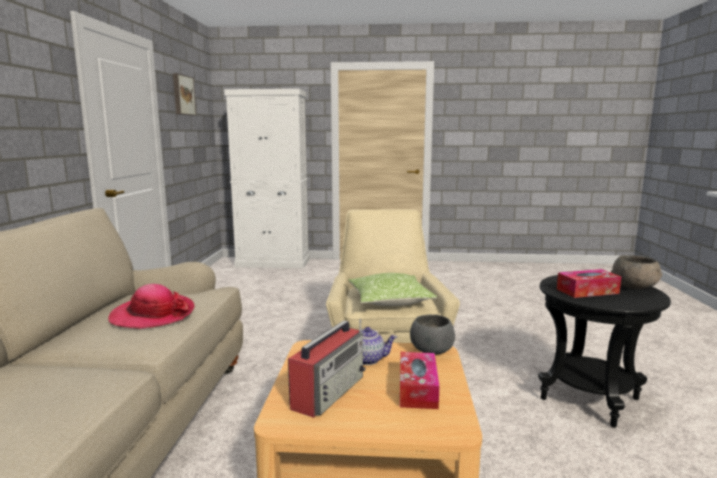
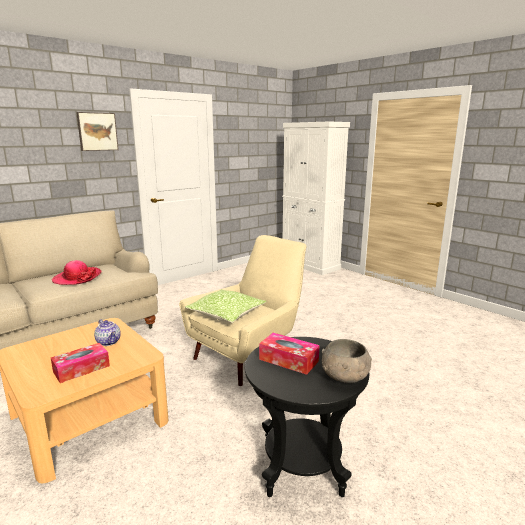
camera: 45 degrees right, 5 degrees up
(182, 95) = (247, 129): picture -> picture (97, 131)
(329, 391) = (56, 348): radio -> none
(431, 351) = (144, 354): grey bowl -> none

